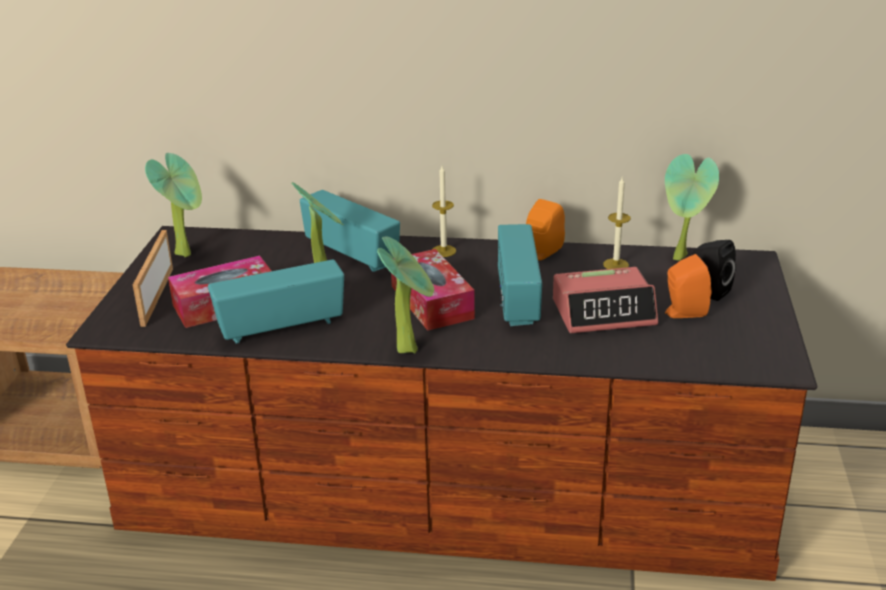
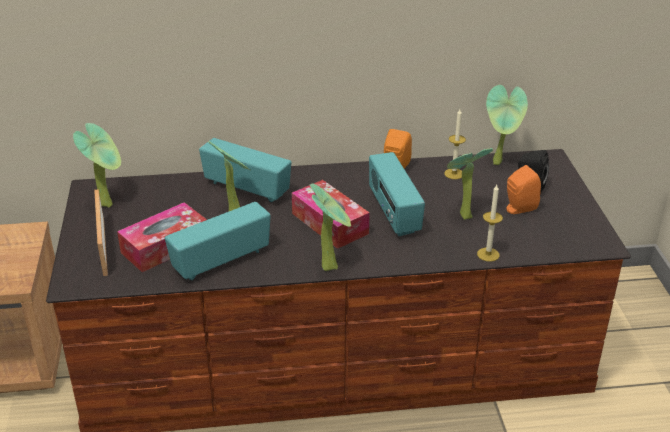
camera: 15 degrees left, 5 degrees up
(443, 251) = (318, 177): candle -> candle (488, 254)
(604, 312) = (462, 215): alarm clock -> potted plant

